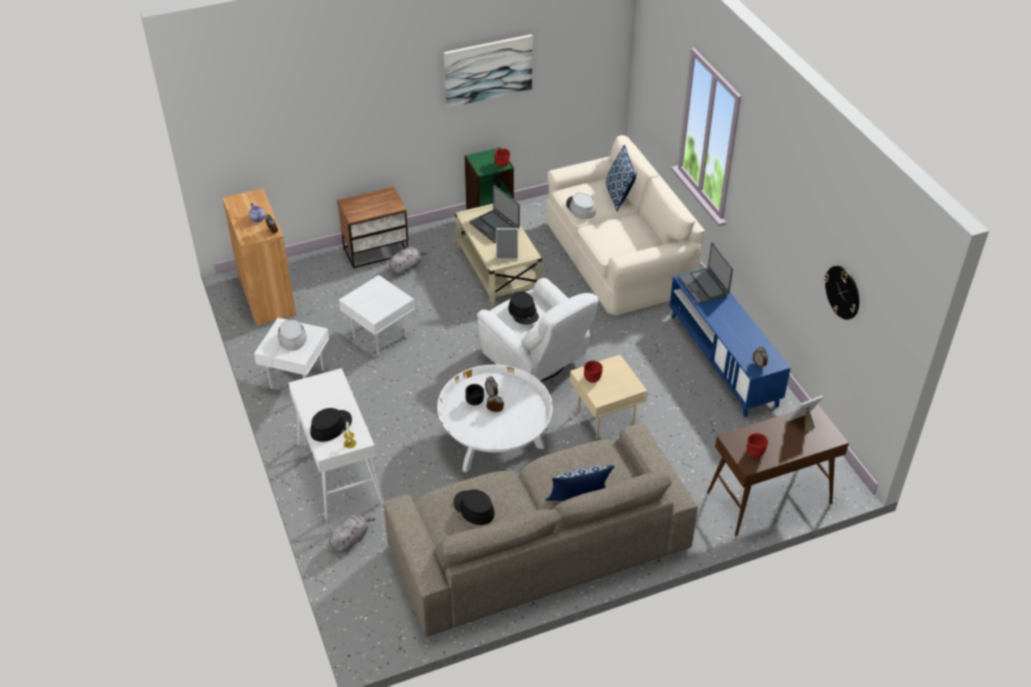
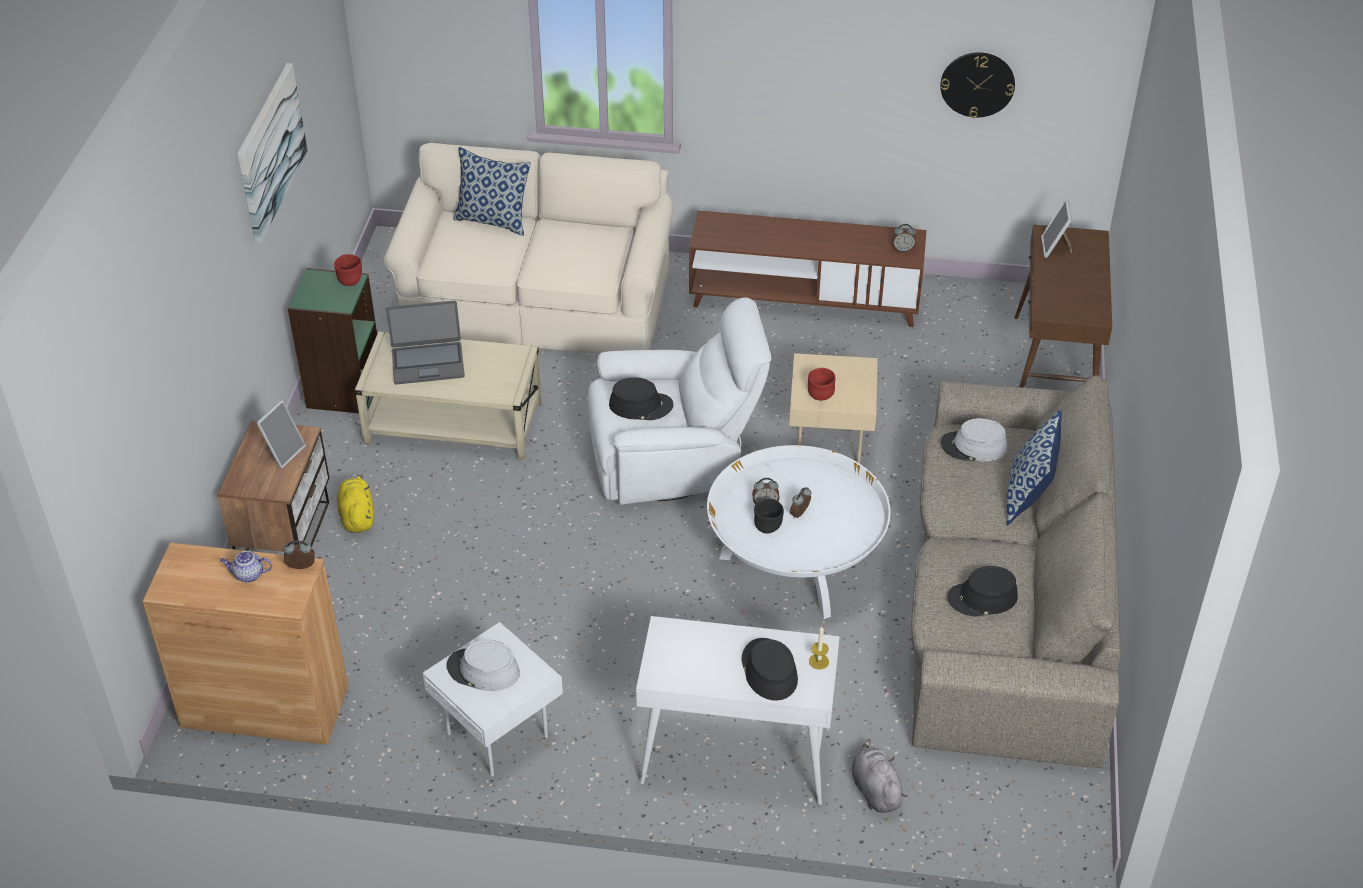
camera: 60 degrees left, 0 degrees up
(380, 338) = (489, 605): white side table -> none
(406, 267) = (357, 516): grey plush toy -> yellow plush toy
(507, 254) = (501, 375): picture frame -> picture frame (283, 452)
(580, 208) = (484, 263): grey hat -> grey hat (973, 446)
(704, 286) = (731, 231): laptop -> none
(723, 359) = (804, 300): blue tv stand -> brown tv stand
(755, 452) = (1080, 303): red bowl -> none

